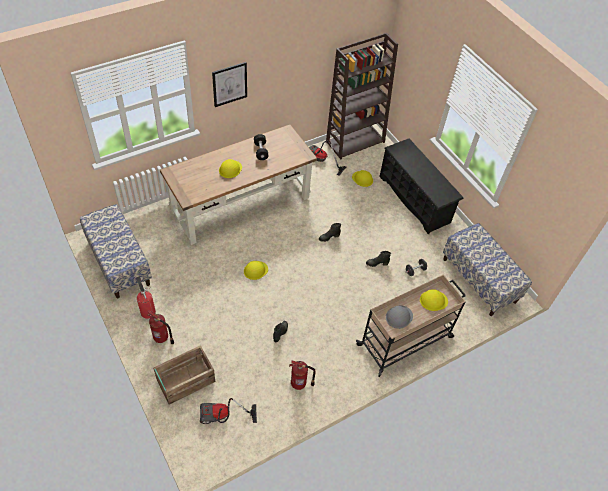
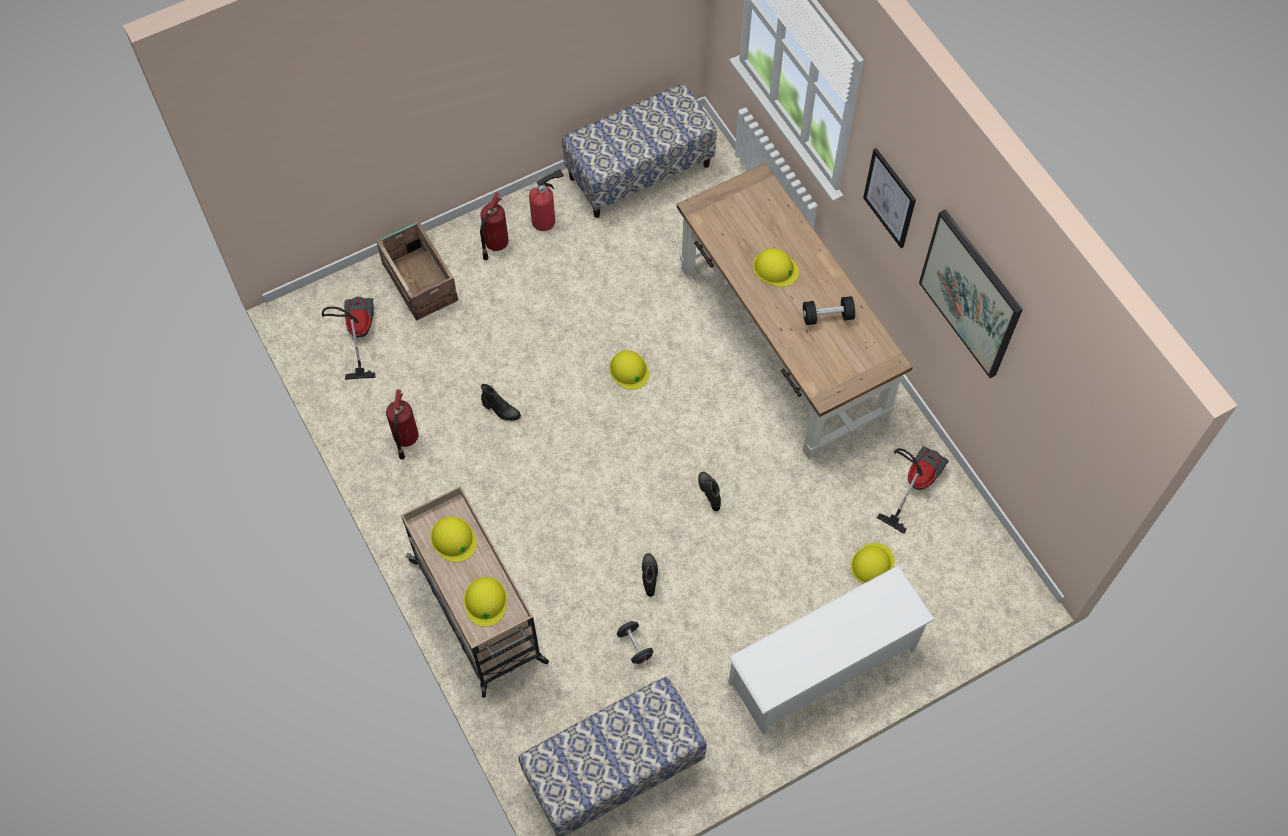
camera: 95 degrees right, 10 degrees up
(292, 59) = (971, 294): none -> picture
(355, 141) = (985, 556): brown bookcase -> none
(399, 317) = (453, 539): grey hard hat -> yellow hard hat
(415, 199) = (823, 666): black shoe rack -> white shoe rack

